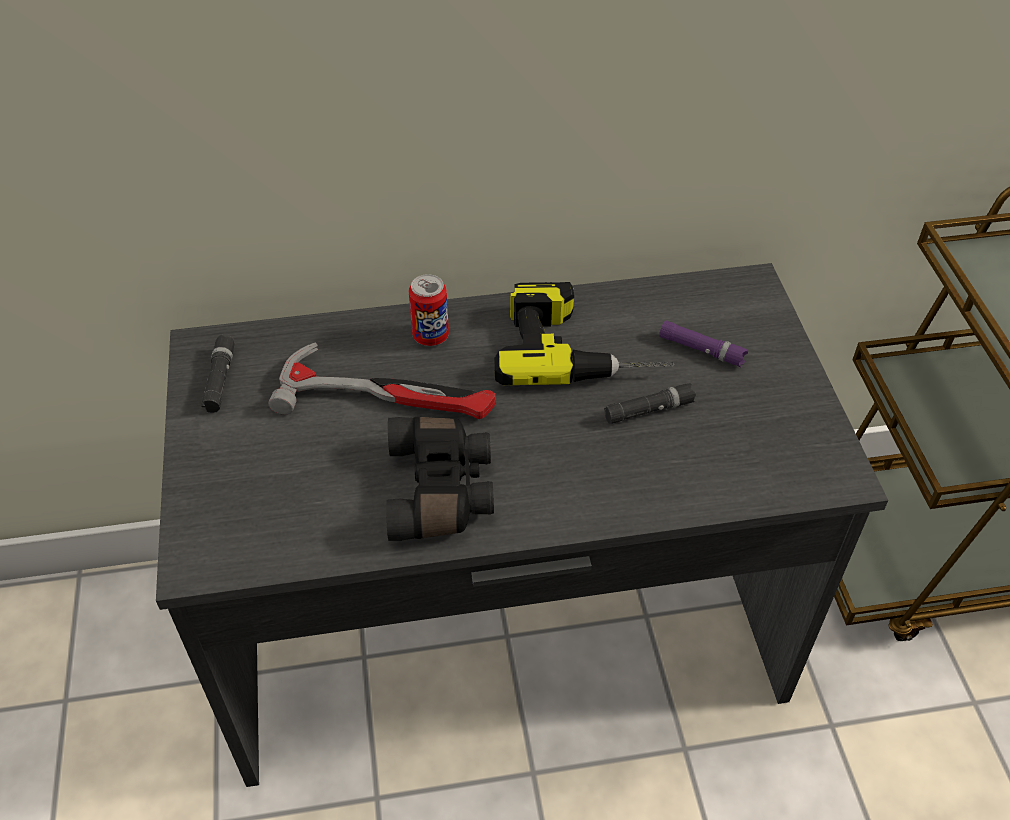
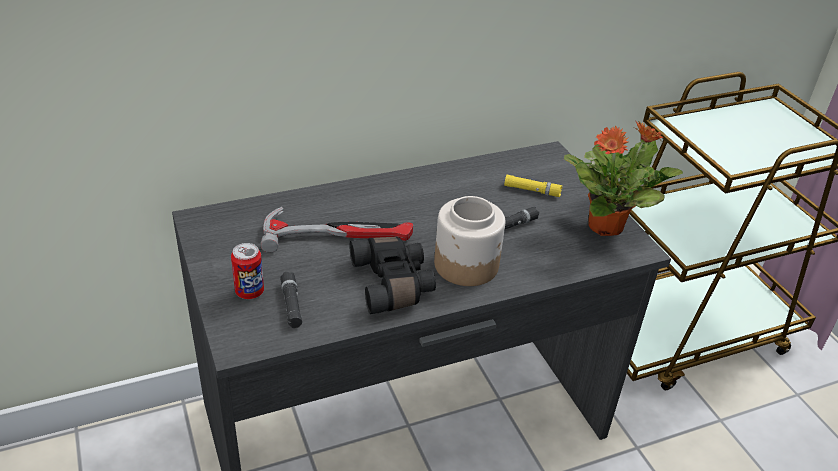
camera: 15 degrees left, 10 degrees down
(220, 379) = (218, 237): black flashlight -> black flashlight (291, 304)
(430, 336) = (355, 198): can -> can (249, 292)
(560, 471) = (467, 265): none -> jar
(580, 346) = (455, 195): power drill -> none
(701, 350) = (532, 190): purple flashlight -> yellow flashlight
(801, 428) = (607, 226): none -> potted plant

